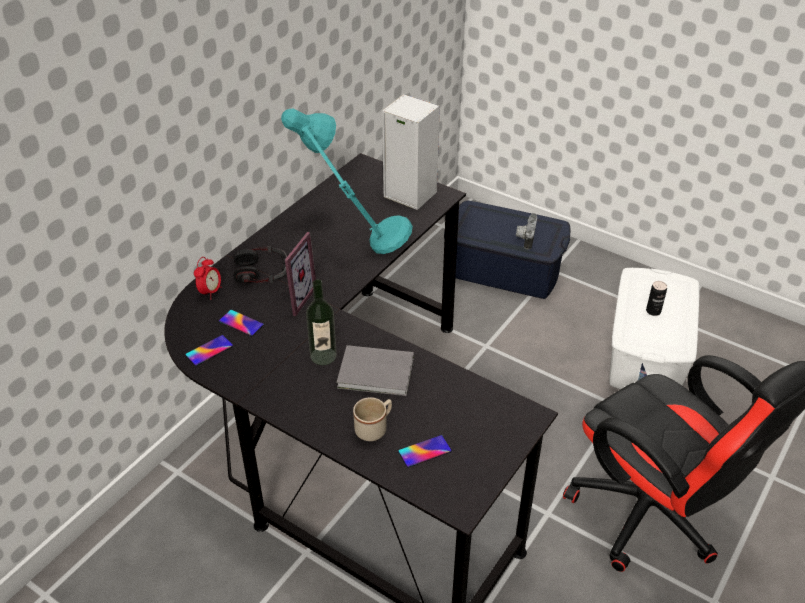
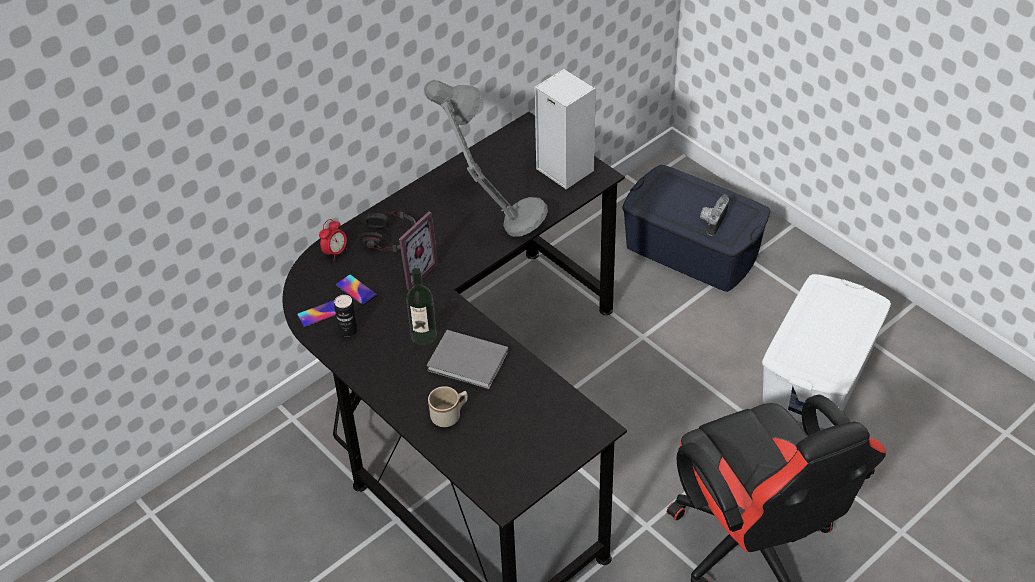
camera: 15 degrees right, 5 degrees up
(351, 236) = (488, 210): turquoise table lamp -> grey table lamp
(424, 451) = (488, 445): phone -> none
(653, 311) = (823, 330): can -> can (348, 330)

